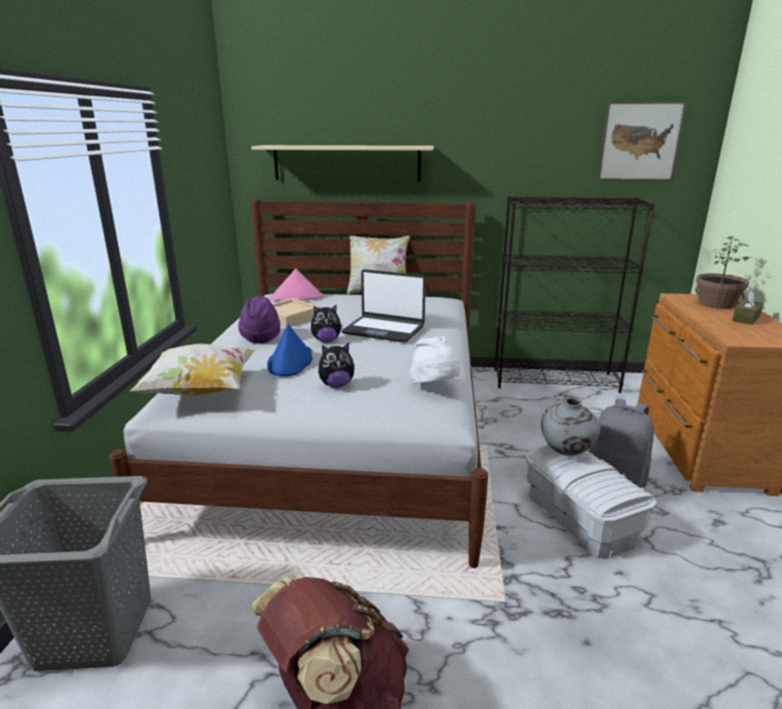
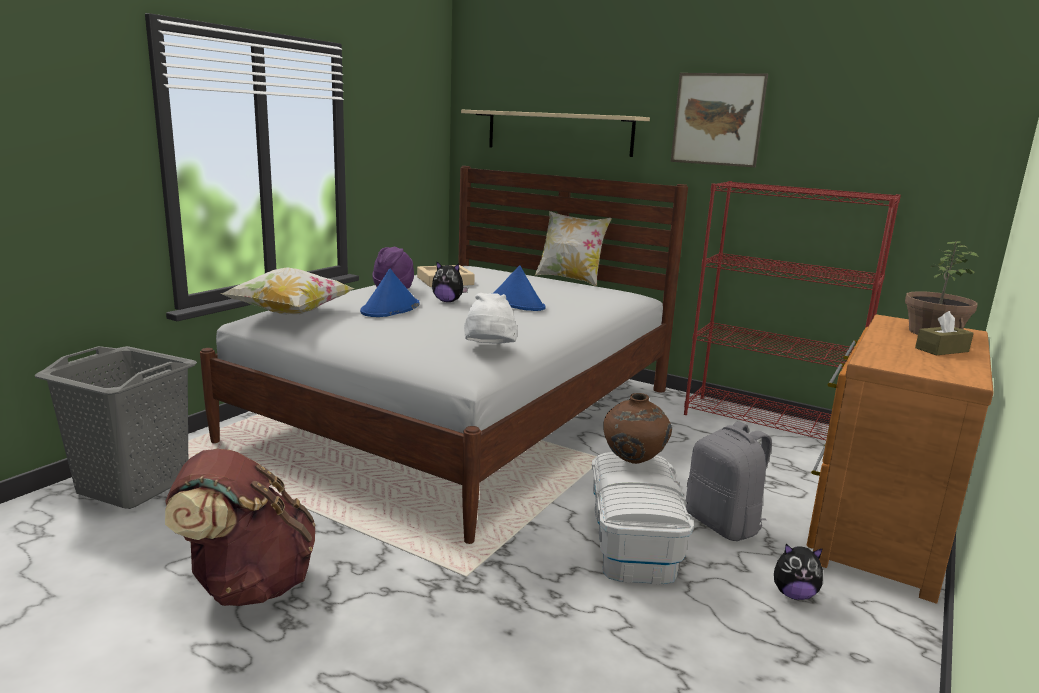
camera: 25 degrees right, 5 degrees down
(296, 297) = (477, 269): pink hat -> none
(336, 385) = (404, 330): plush toy -> plush toy (793, 594)
(384, 330) = (517, 303): laptop -> blue hat
(555, 380) = (767, 423): black bookcase -> red bookcase
(566, 453) = (634, 462): grey vase -> brown vase
(640, 142) = (908, 121): picture -> picture (717, 119)

